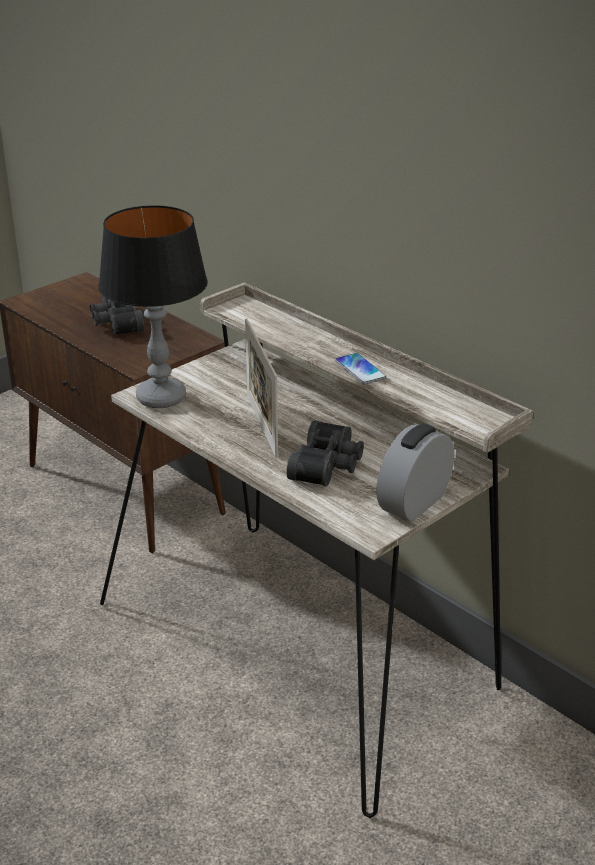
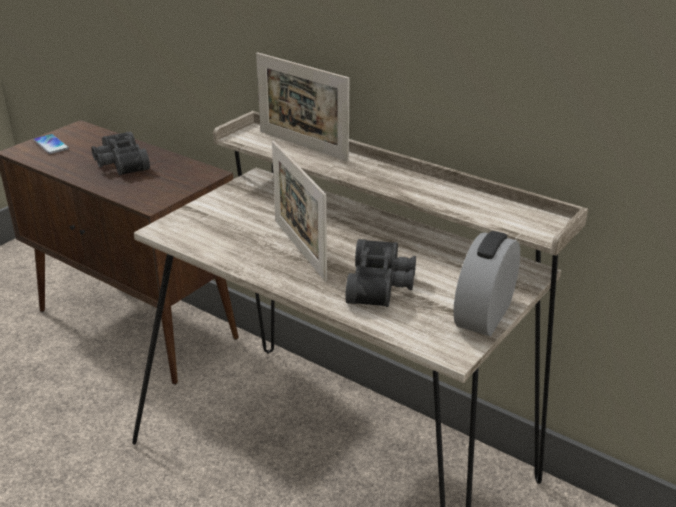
camera: 10 degrees left, 0 degrees up
(161, 398) = (188, 231): table lamp -> none
(284, 323) = (302, 145): none -> picture frame
(360, 370) = (395, 184): phone -> phone (51, 145)

